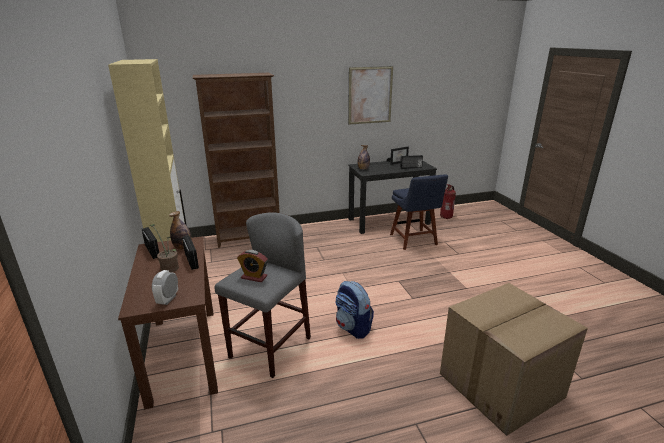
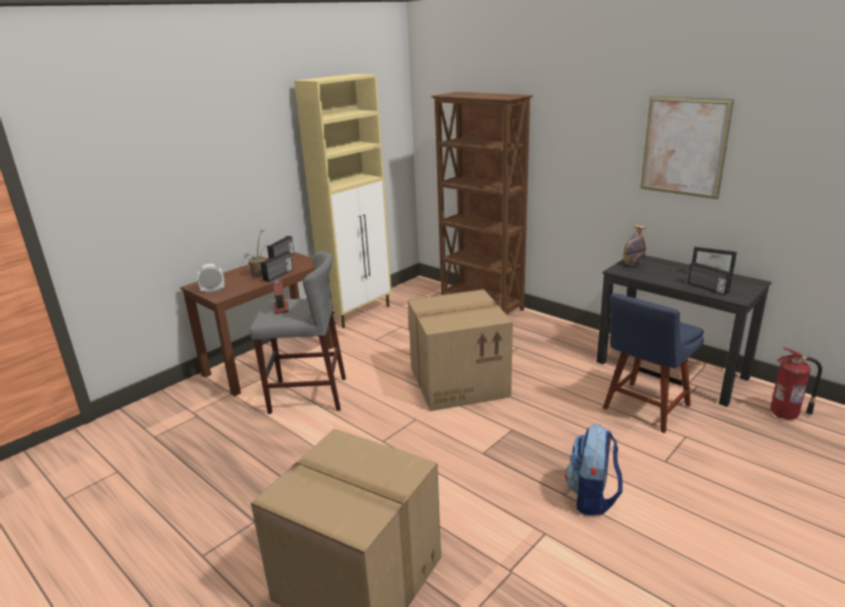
camera: 60 degrees right, 0 degrees up
(183, 247) = (298, 264): bottle -> none
(330, 278) = (460, 381): none -> cardboard box
(353, 328) = (378, 430): backpack -> backpack (592, 497)

